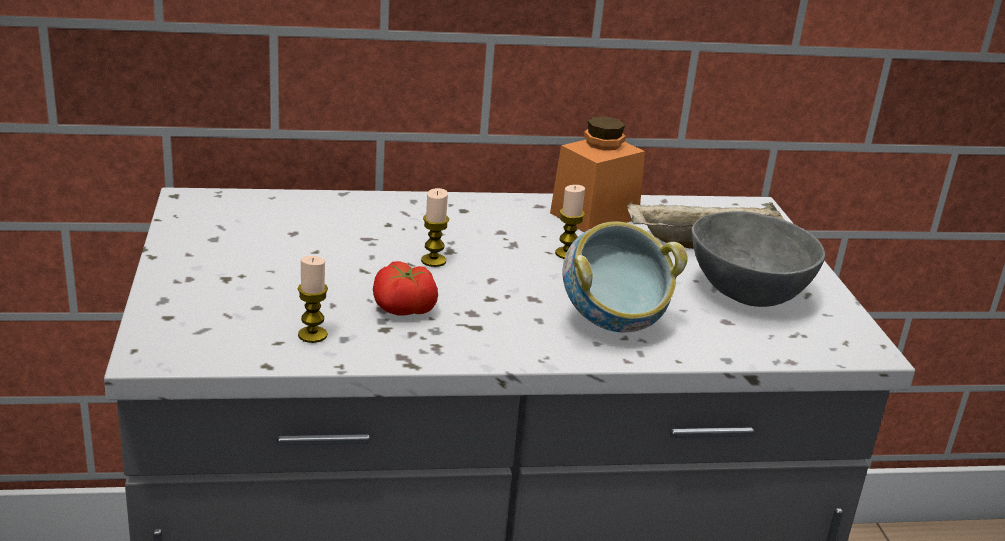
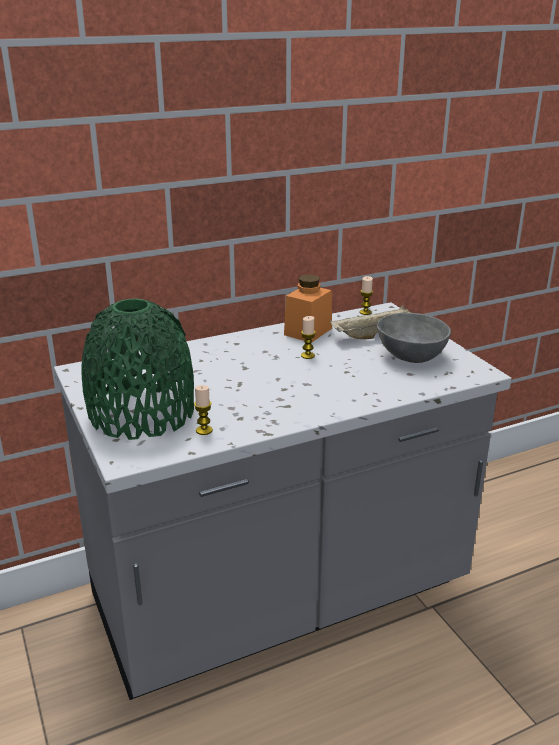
camera: 15 degrees left, 0 degrees up
(237, 285) = (142, 413): none -> green vase
(404, 309) = (243, 405): tomato -> none
(433, 261) = (240, 375): candle -> candle (365, 312)
(612, 324) = (355, 388): bowl -> none

